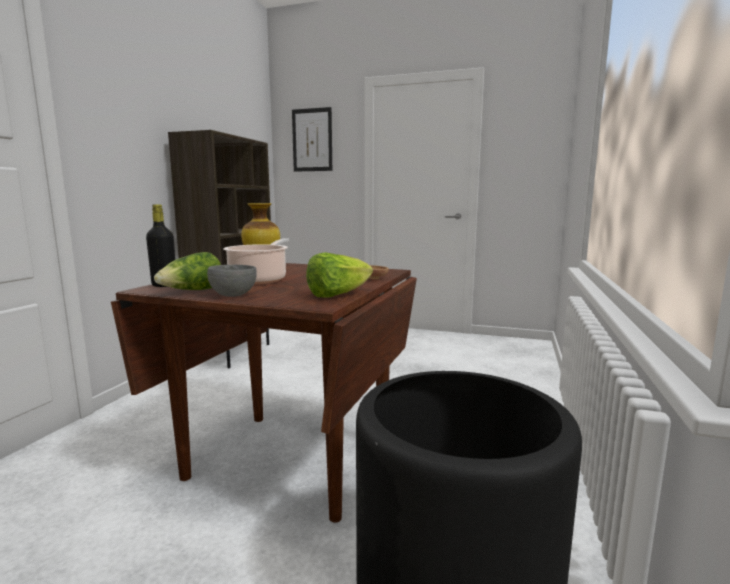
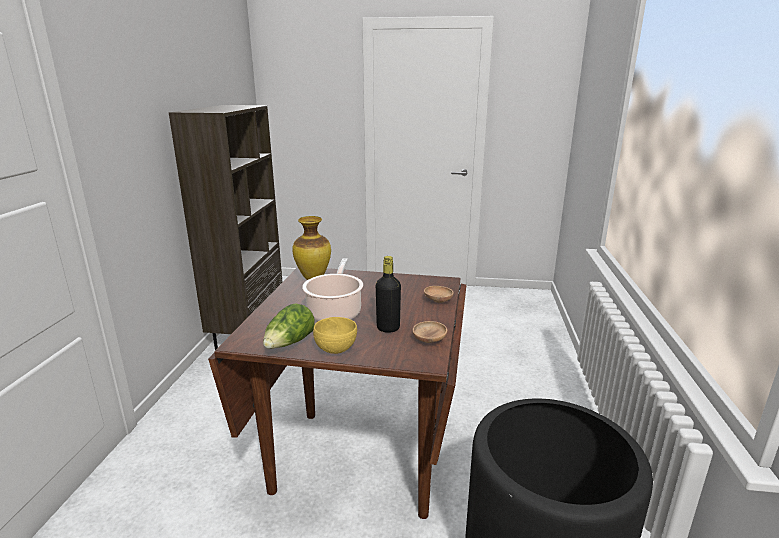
camera: 10 degrees left, 10 degrees up
(164, 285) = (251, 332): black bottle -> black bottle (388, 328)
(232, 295) = (335, 349): grey bowl -> yellow bowl
(312, 140) = (303, 85): picture -> none
(338, 295) = (429, 340): lettuce -> brown bowl

